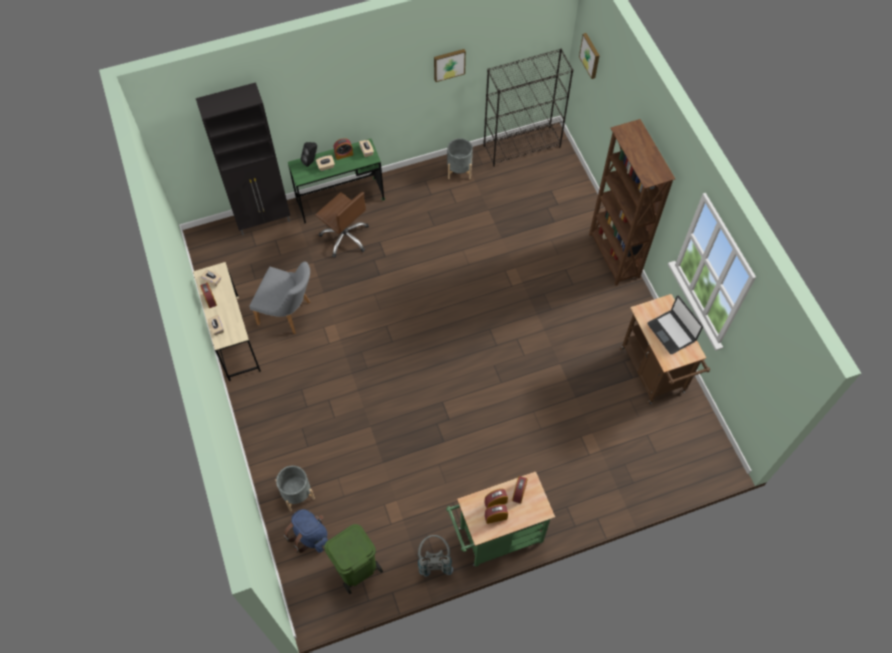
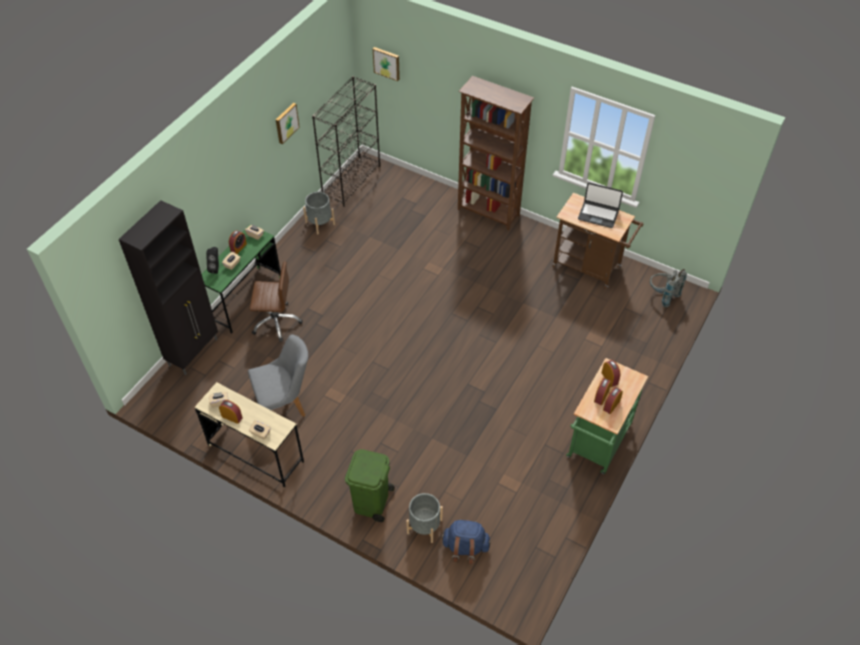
camera: 40 degrees left, 10 degrees down
(356, 568) = (523, 543): green trash can -> green trash can (371, 502)
(434, 560) = (572, 492): grey backpack -> grey backpack (662, 295)

